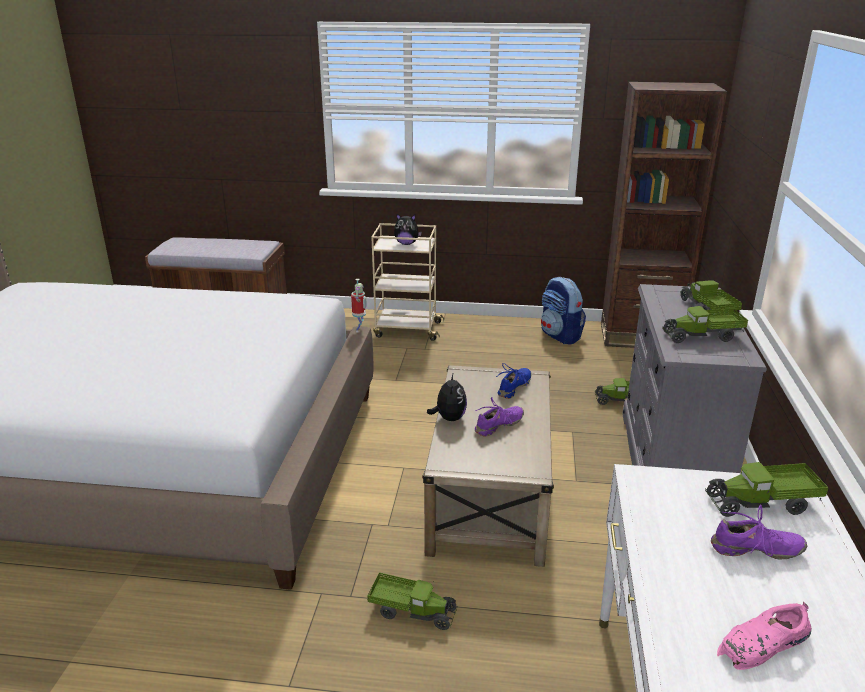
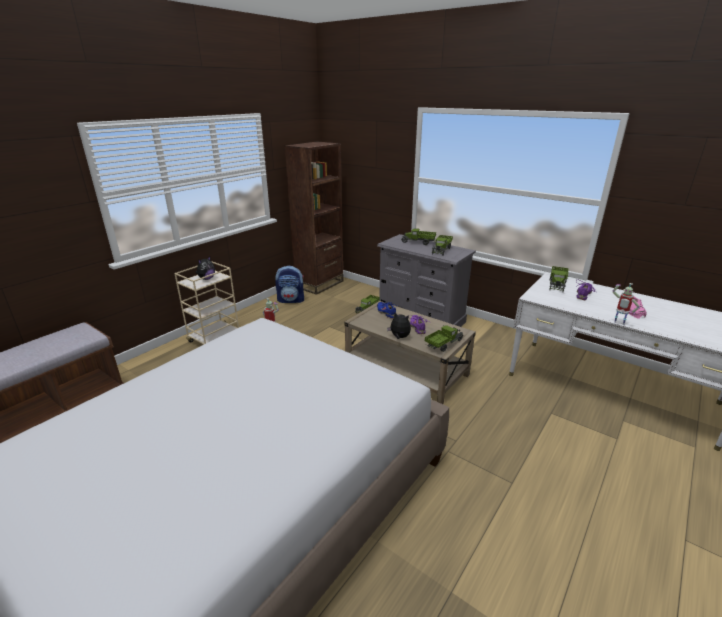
camera: 60 degrees left, 0 degrees up
(412, 611) = (478, 423): toy truck -> toy truck (443, 344)
(642, 618) = (618, 323): none -> toy robot

